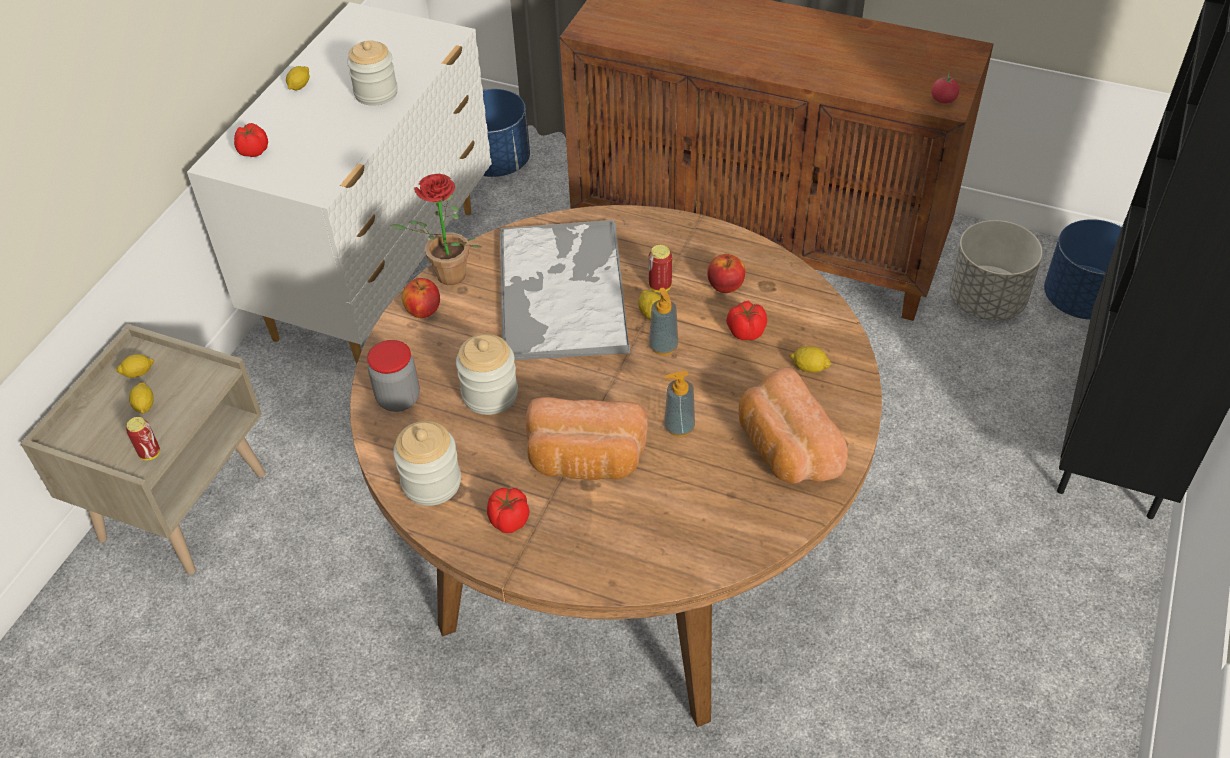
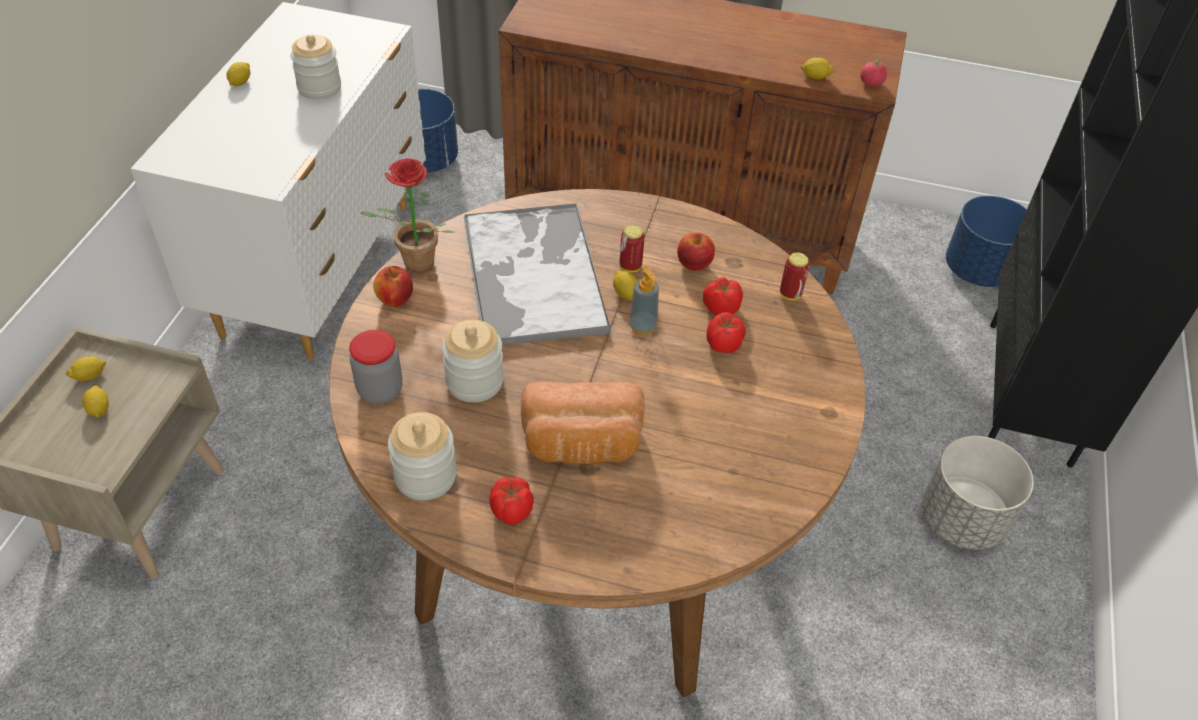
camera: 10 degrees left, 0 degrees up
(150, 453) = (109, 459): can -> can (790, 294)
(253, 151) = (198, 146): tomato -> tomato (723, 344)
(679, 427) = (670, 405): soap dispenser -> none
(784, 449) = (777, 422): bread -> none
(809, 368) = (788, 340): lemon -> lemon (815, 77)
(987, 301) = (895, 273): grey planter -> grey planter (962, 519)

